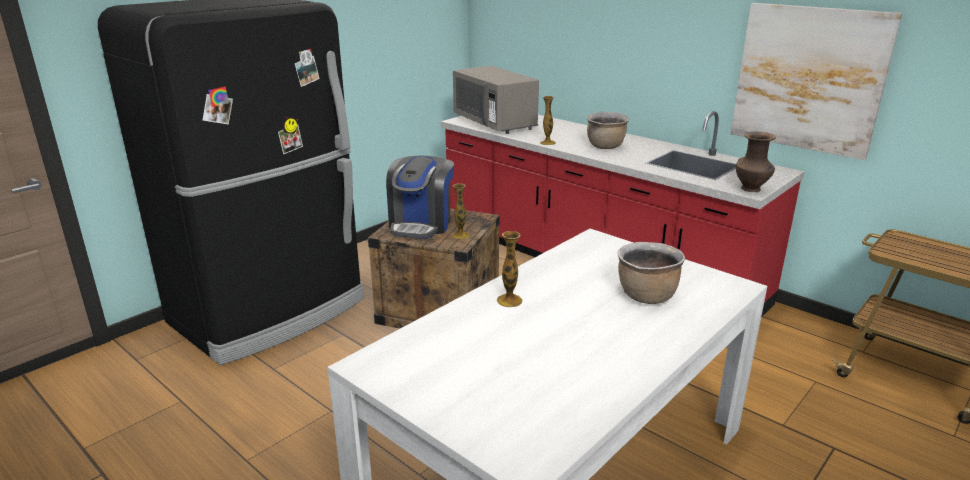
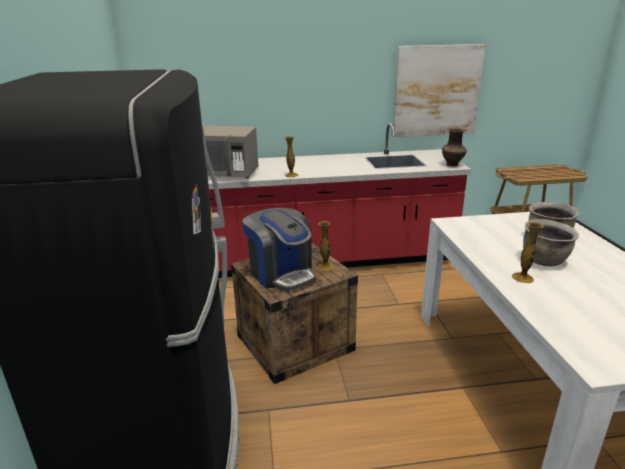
camera: 50 degrees left, 0 degrees up
(605, 147) = (329, 166): brown cooking pot -> brown cooking pot (544, 261)

